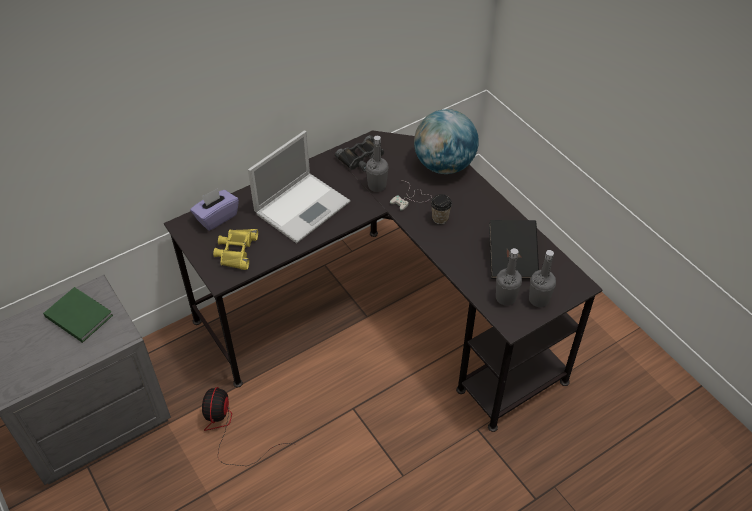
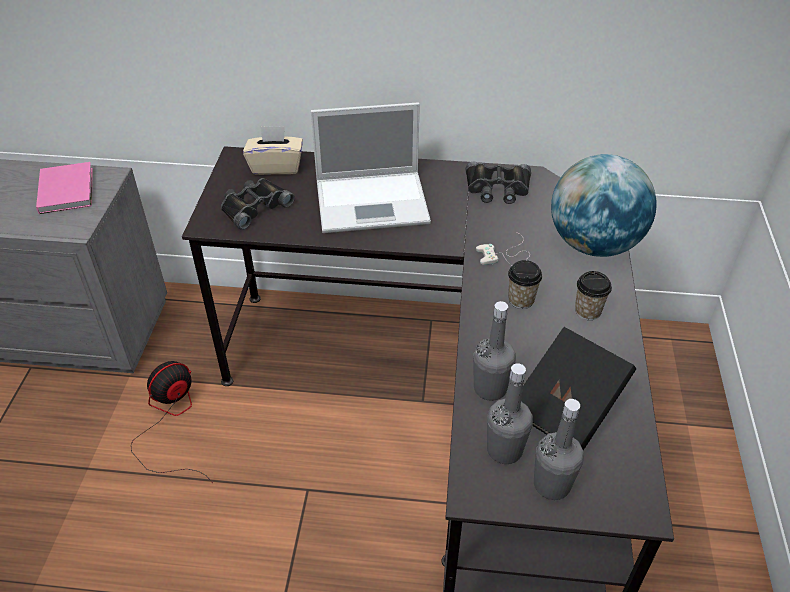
camera: 40 degrees right, 5 degrees down
(78, 315) = (67, 189): green book -> pink book
(216, 217) = (276, 166): purple tissue box -> beige tissue box
(236, 251) = (254, 207): yellow binoculars -> black binoculars
(377, 186) = (482, 224): grey bottle -> grey bottle (490, 388)
(476, 205) = (587, 311): none -> cup

